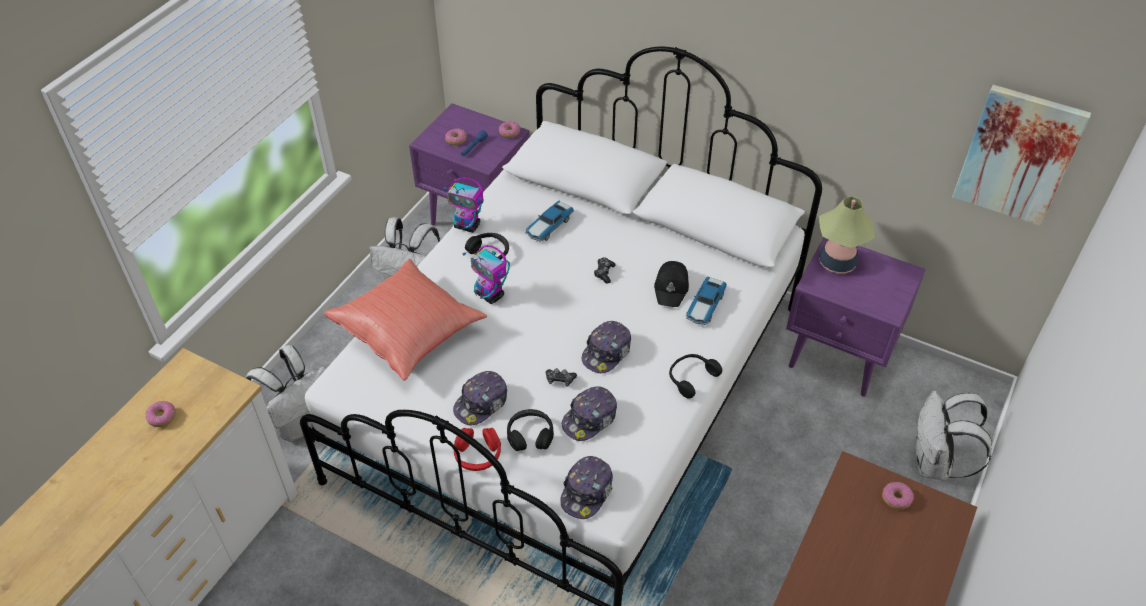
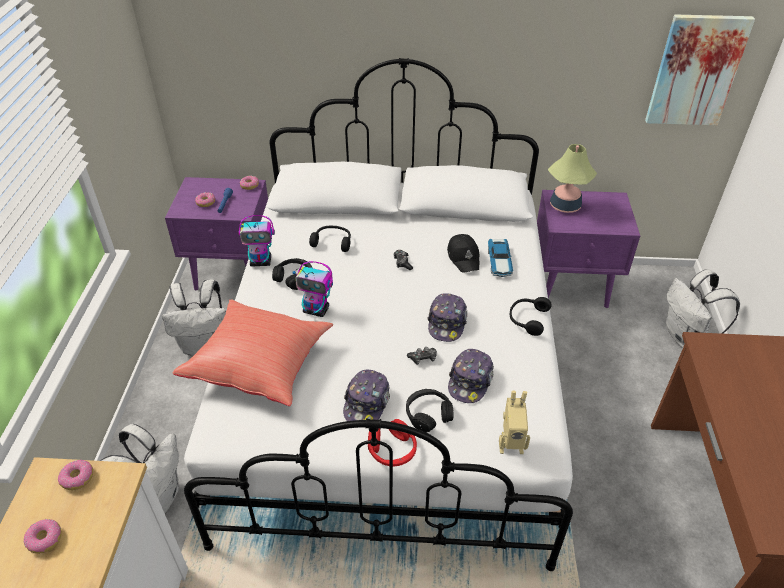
camera: 25 degrees left, 5 degrees down
(548, 226) = (332, 242): toy car -> black headphones
(587, 492) = (510, 444): cap -> toy robot
(896, 498) = (748, 352): donut -> donut (77, 478)

